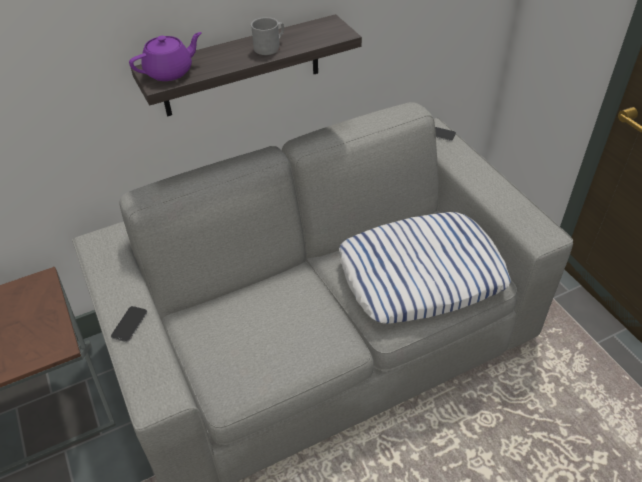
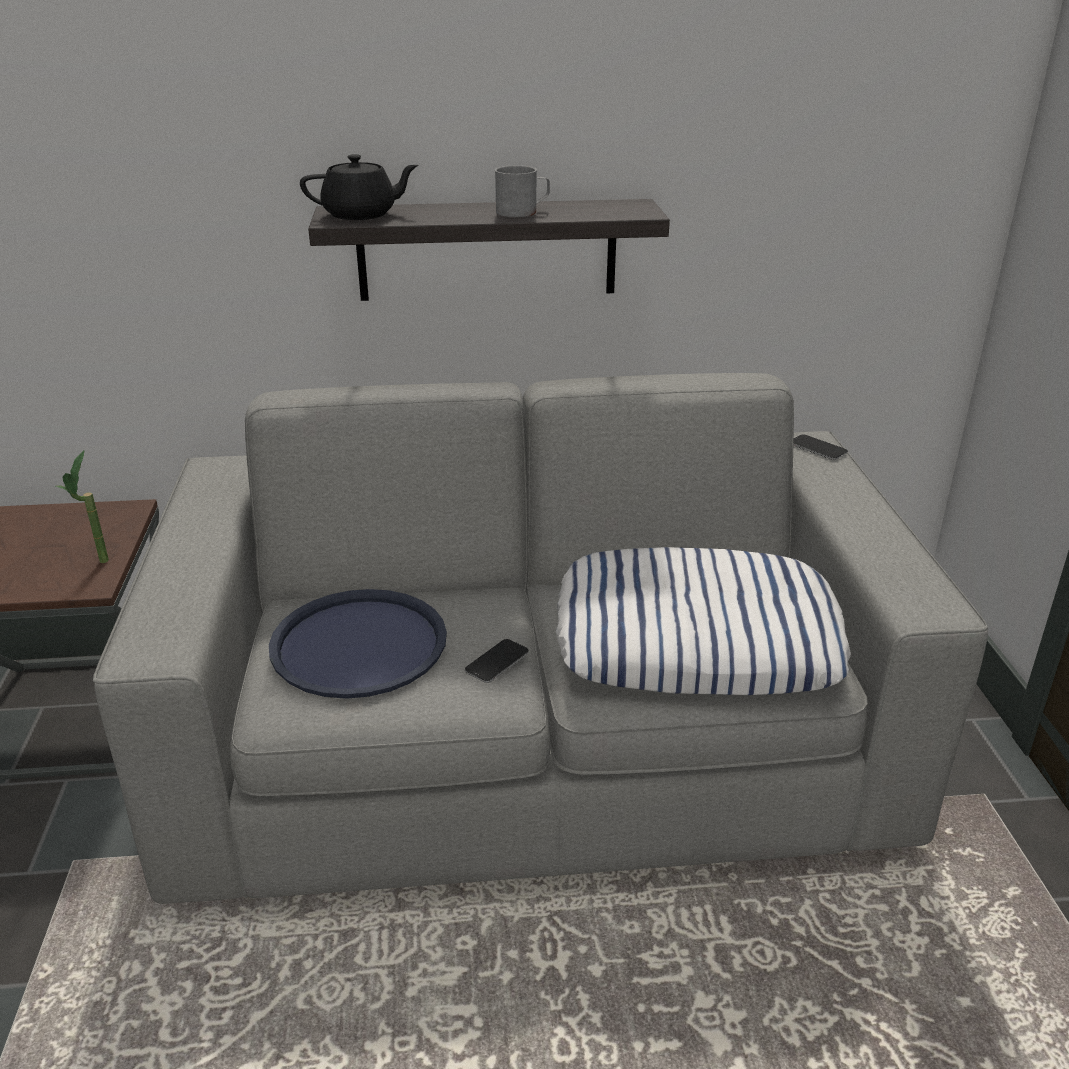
camera: 20 degrees right, 15 degrees down
(53, 331) = (98, 565): none -> potted plant
(129, 324) = (182, 561): phone -> phone (497, 662)
(170, 72) = (361, 215): purple teapot -> black teapot
(245, 336) = (358, 644): none -> blue tray

